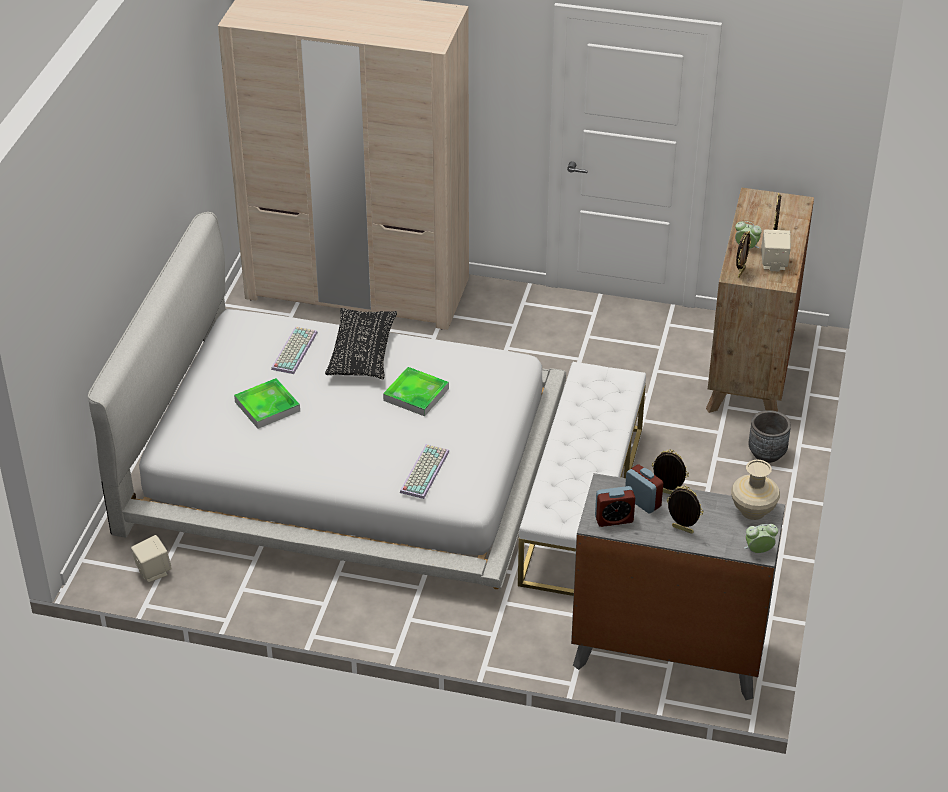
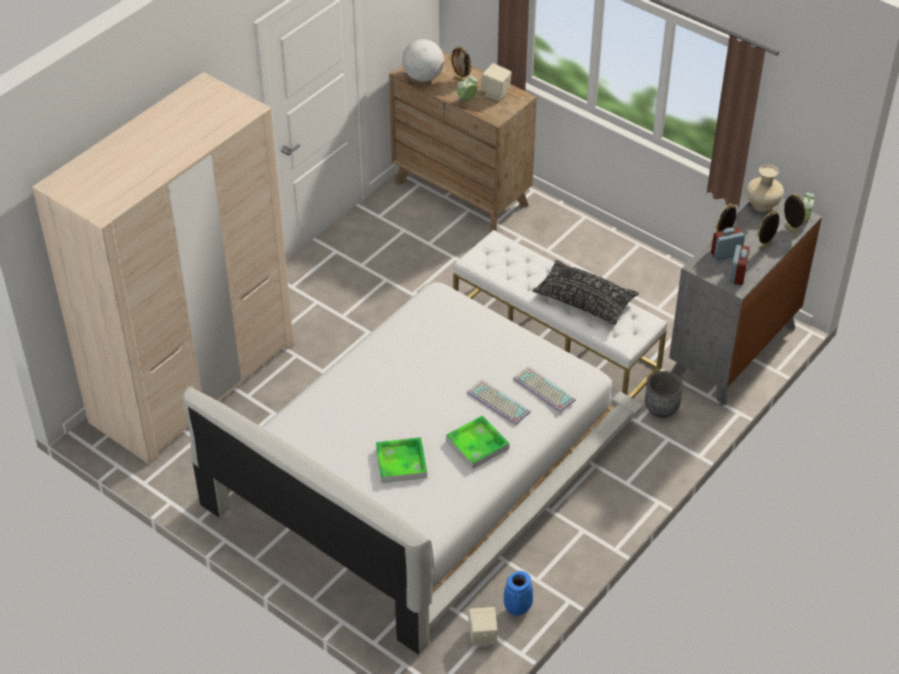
camera: 65 degrees left, 5 degrees up
(198, 586) = (517, 609): none -> blue vase
(293, 350) = (335, 422): keyboard -> keyboard (496, 402)
(362, 353) = (369, 380): black pillow -> black pillow (584, 300)
(416, 394) = (445, 364): tray -> tray (477, 444)
(740, 273) = (495, 113): picture frame -> picture frame (790, 230)
(756, 209) = (423, 77): none -> globe
(767, 453) = (558, 222): grey planter -> grey planter (661, 408)

